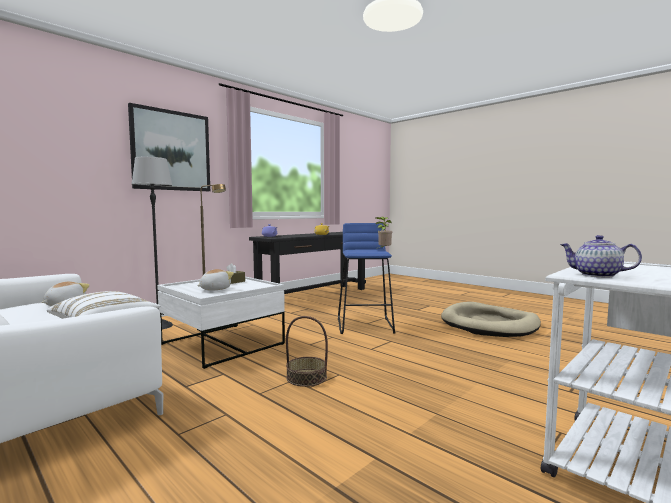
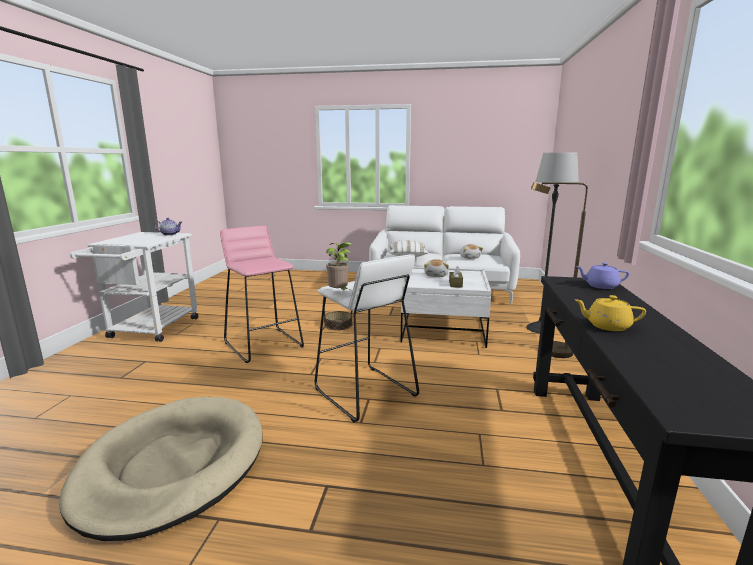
camera: 145 degrees right, 10 degrees up
(171, 150) = (620, 132): picture -> none
(365, 325) = (365, 393): blue stool -> white stool
(418, 376) = (264, 344): none -> pink stool

